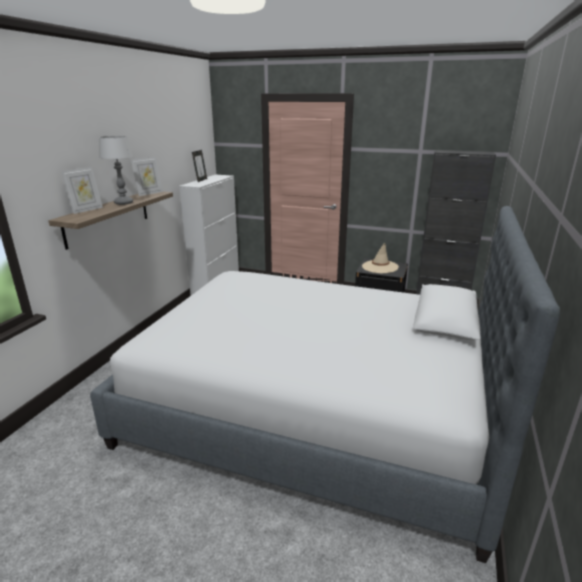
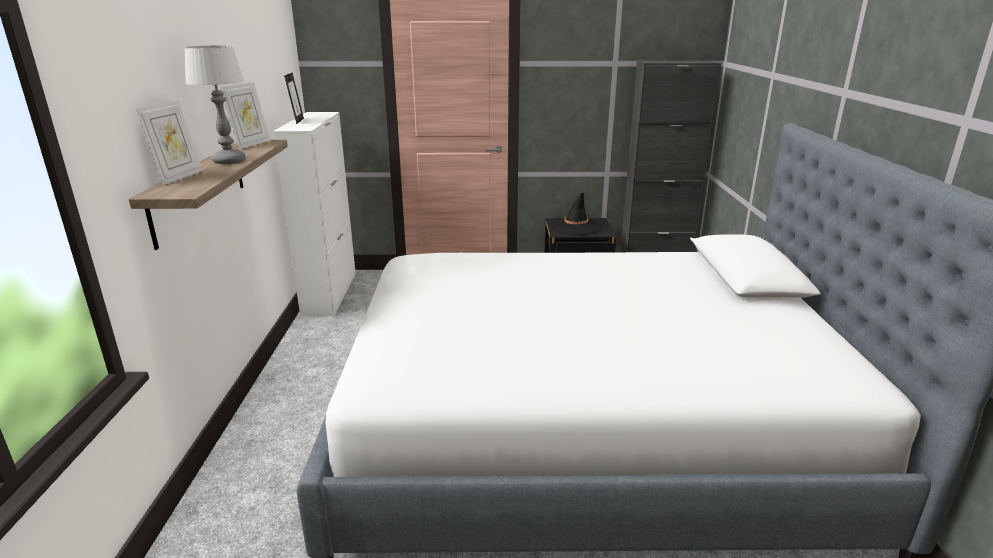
camera: 20 degrees left, 0 degrees up
(380, 267) = (575, 227): beige hat -> black hat

